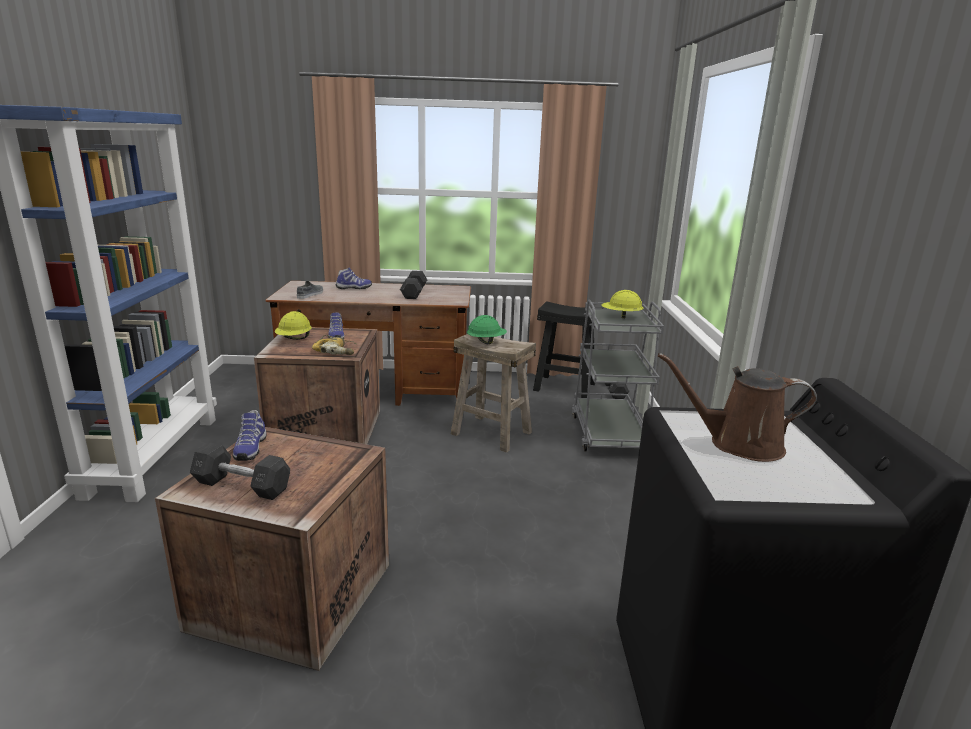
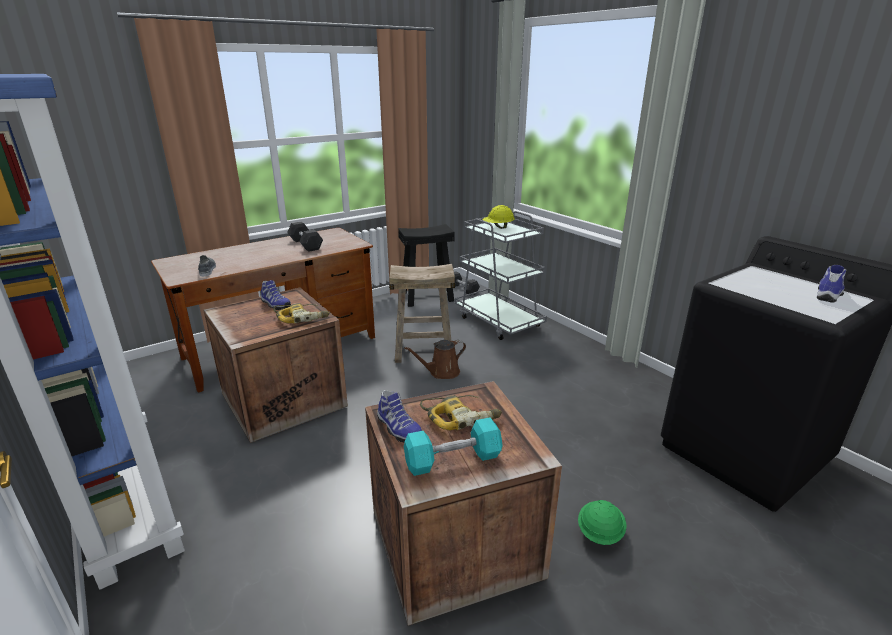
camera: 35 degrees left, 5 degrees up
(242, 486) = (453, 459): grey dumbbell -> turquoise dumbbell
(294, 339) = (239, 319): yellow hard hat -> none
(306, 461) = (461, 417): none -> power drill
(354, 288) = (238, 253): shoe -> shoe (829, 295)
(486, 342) = (415, 273): green hard hat -> green hard hat (599, 532)
(738, 444) = (777, 289): brown watering can -> brown watering can (441, 372)

